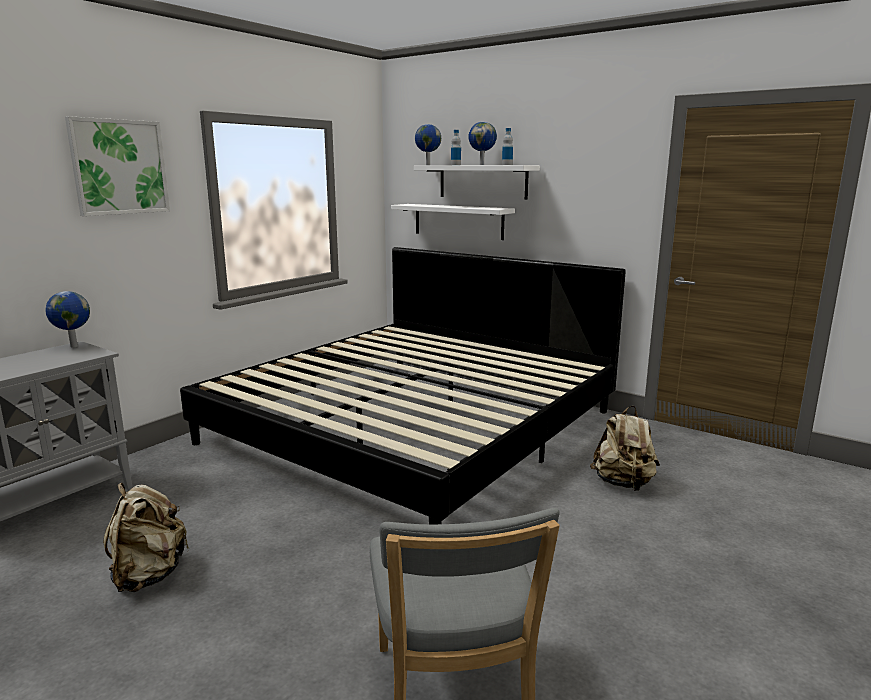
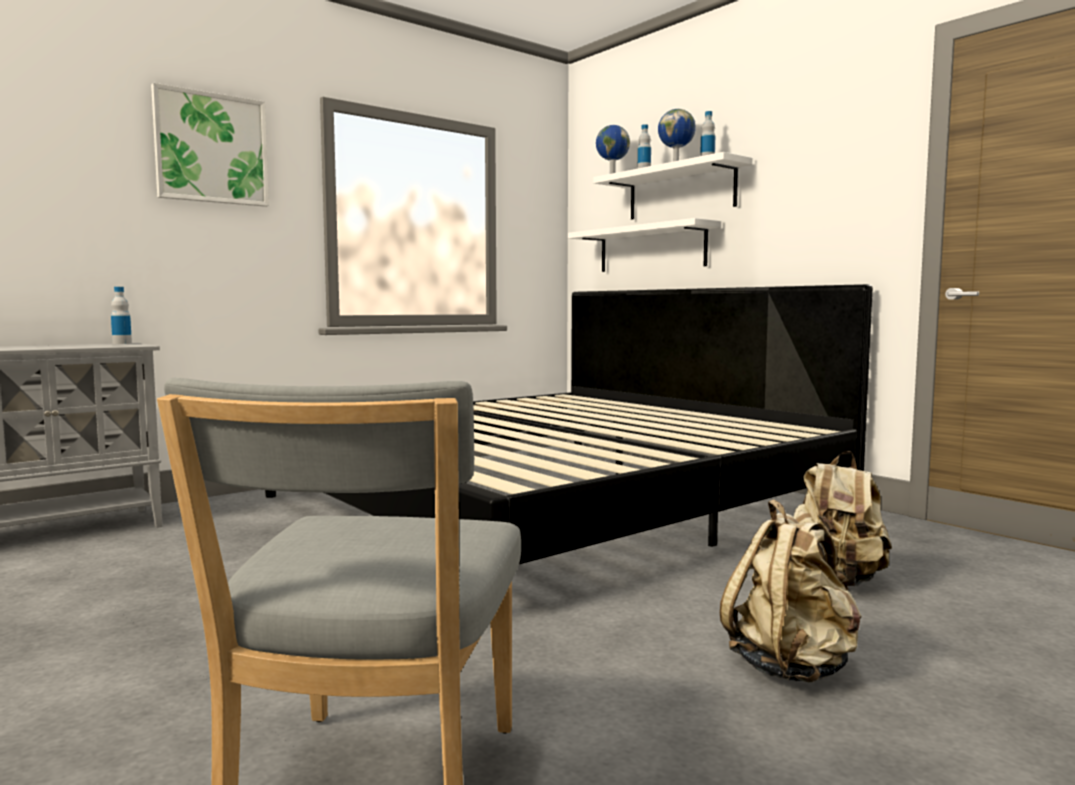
camera: 15 degrees right, 10 degrees down
(73, 346) = (122, 343): globe -> bottle
(149, 575) = (100, 602): beige backpack -> beige backpack (791, 667)

